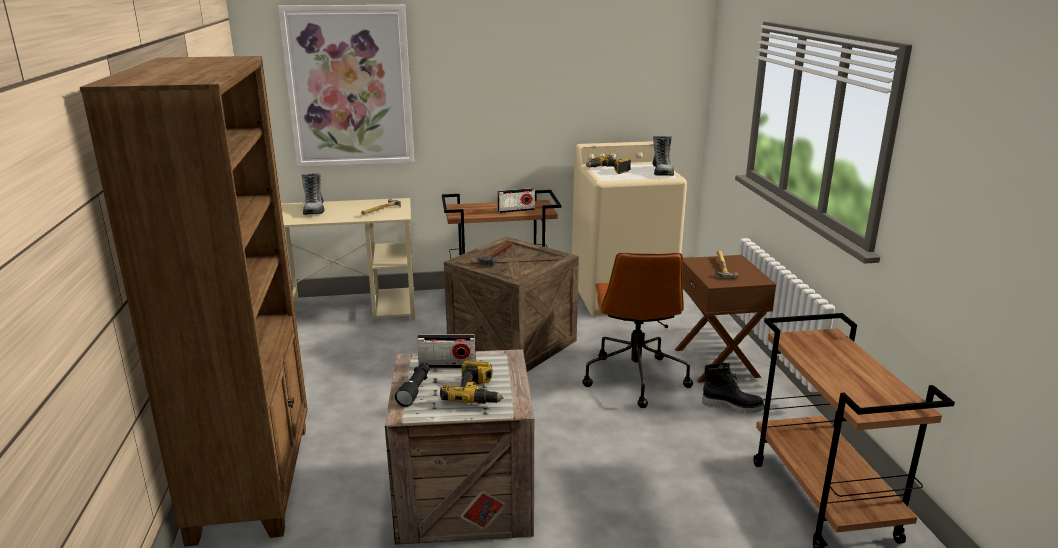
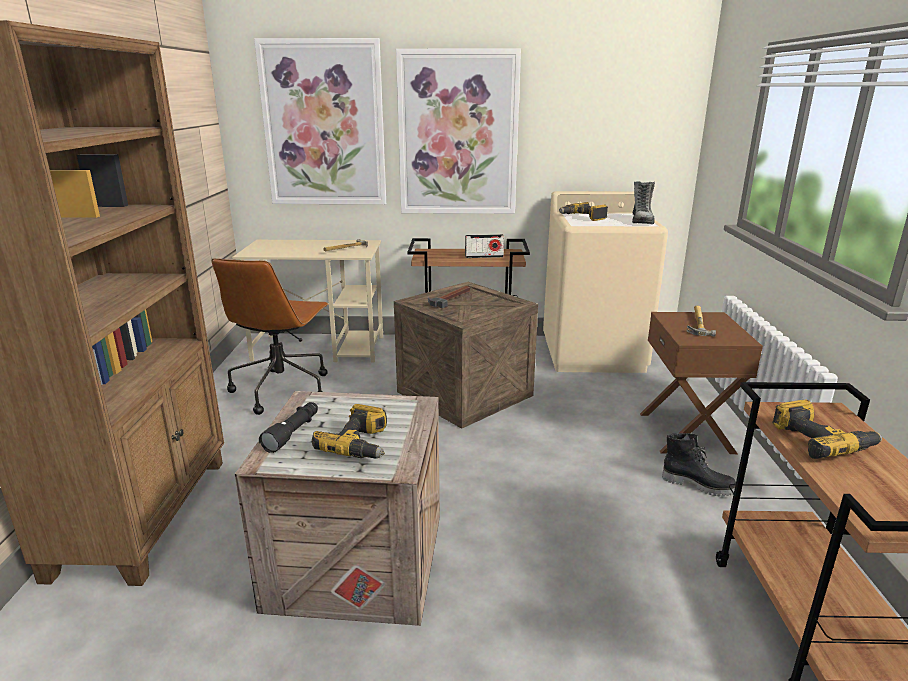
camera: 10 degrees right, 0 degrees up
(314, 209) = (283, 245): boot -> none
(447, 365) = (344, 408): radio -> none
(483, 93) = (458, 134): none -> picture
(634, 378) = (588, 441): brown office chair -> brown office chair (282, 389)
(824, 358) = (820, 441): none -> power drill

